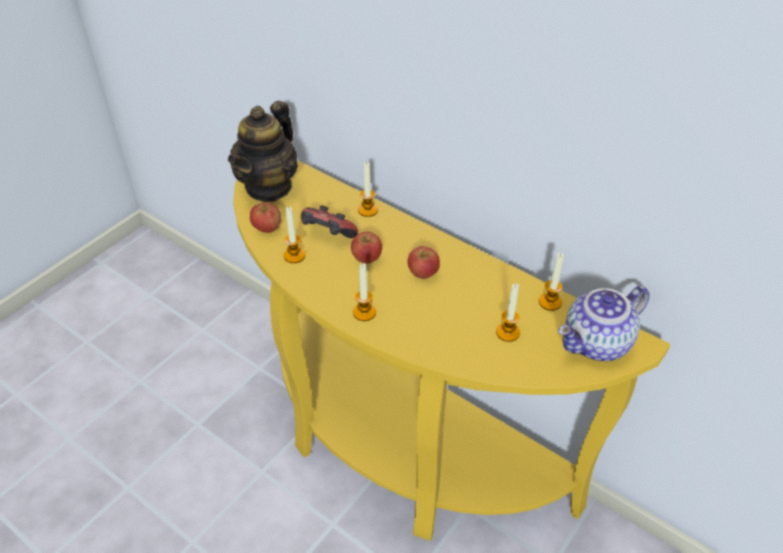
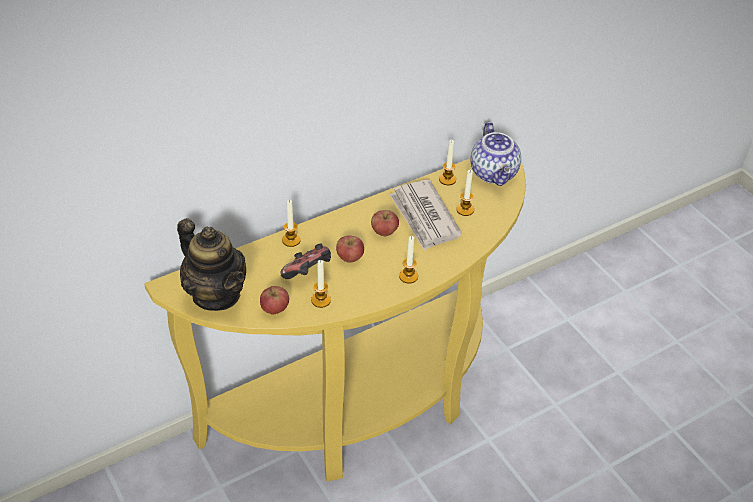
camera: 70 degrees left, 0 degrees up
(469, 299) = (424, 217): none -> newspaper

